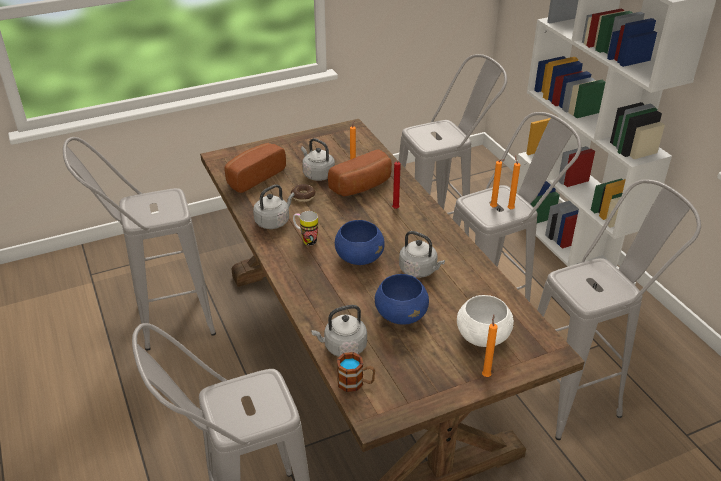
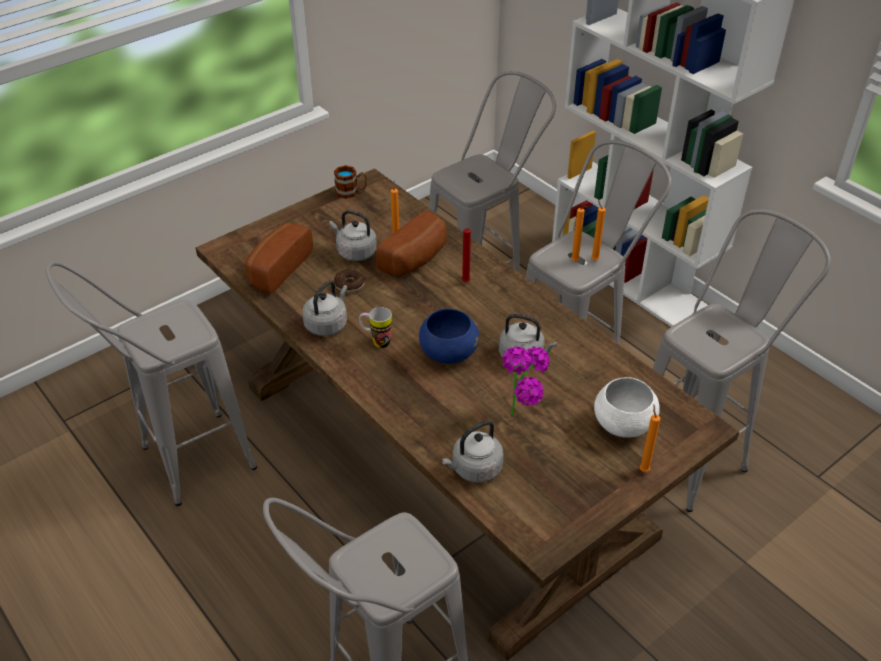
camera: 15 degrees left, 5 degrees up
(356, 383) = (506, 510): mug -> mug (351, 192)
(401, 315) = (524, 416): blue bowl -> potted plant

